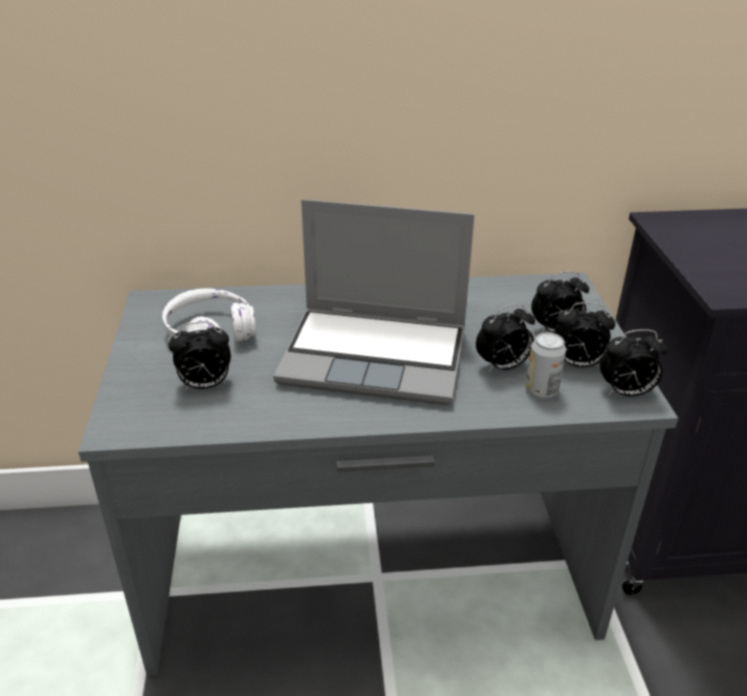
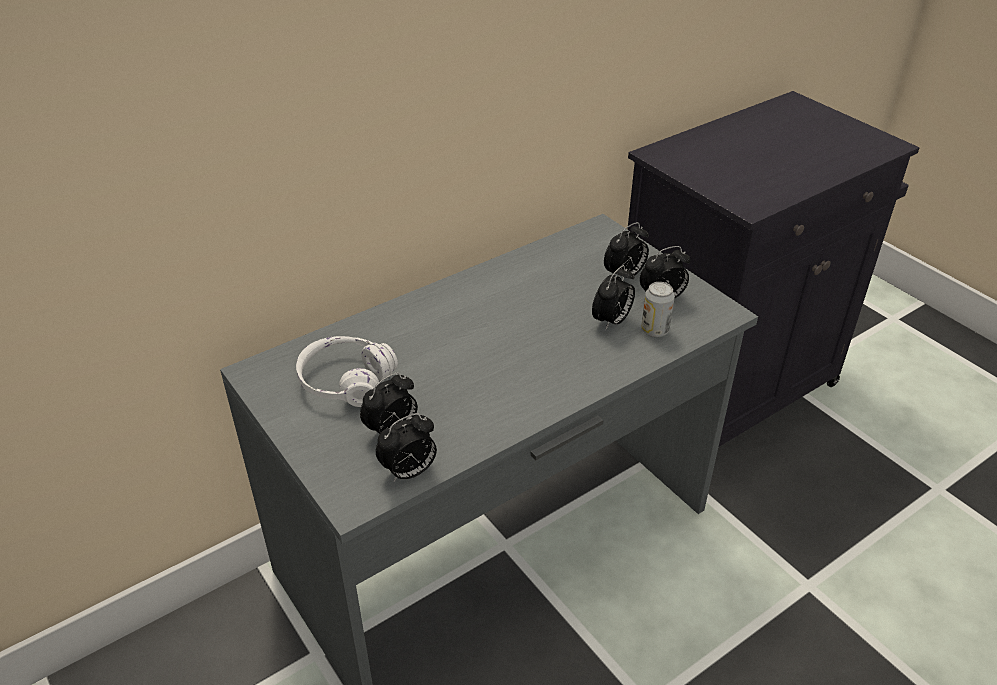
camera: 30 degrees left, 5 degrees up
(377, 356) = (509, 348): laptop -> none
(625, 393) = (711, 310): alarm clock -> alarm clock (409, 472)

